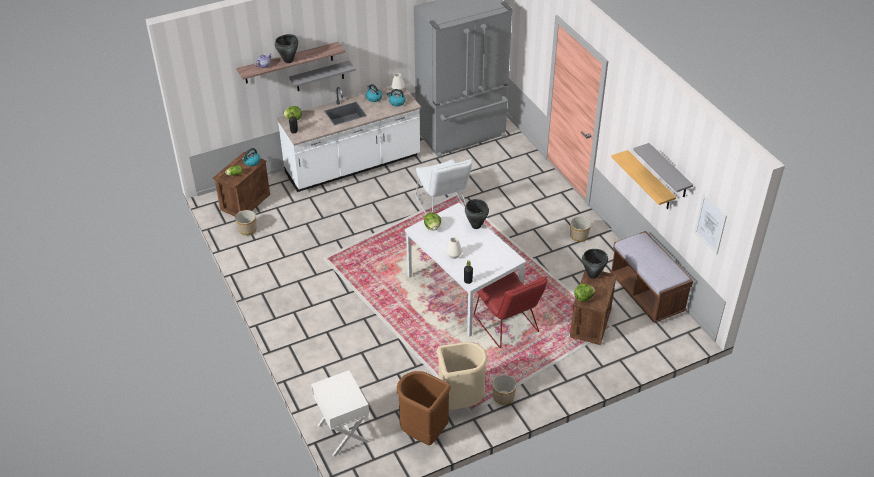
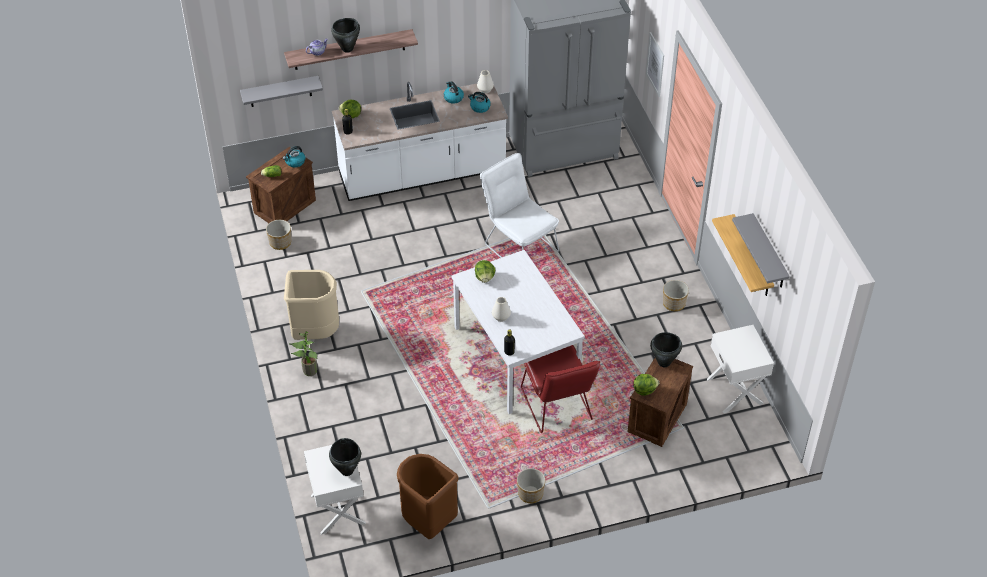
camera: 10 degrees right, 5 degrees up
(292, 326) = (307, 371): none -> potted plant
(320, 76) = (388, 67): grey shelf -> grey shelf (280, 91)
(443, 208) = (518, 245): white chair -> white chair turned 150 degrees clockwise
(460, 401) = (479, 491): beige trash can -> beige trash can (314, 332)
(476, 226) = (536, 283): black cooking pot -> black cooking pot (346, 471)
(646, 294) = (735, 391): brown bench -> white nightstand
(710, 224) = (802, 327): picture -> picture (655, 64)

